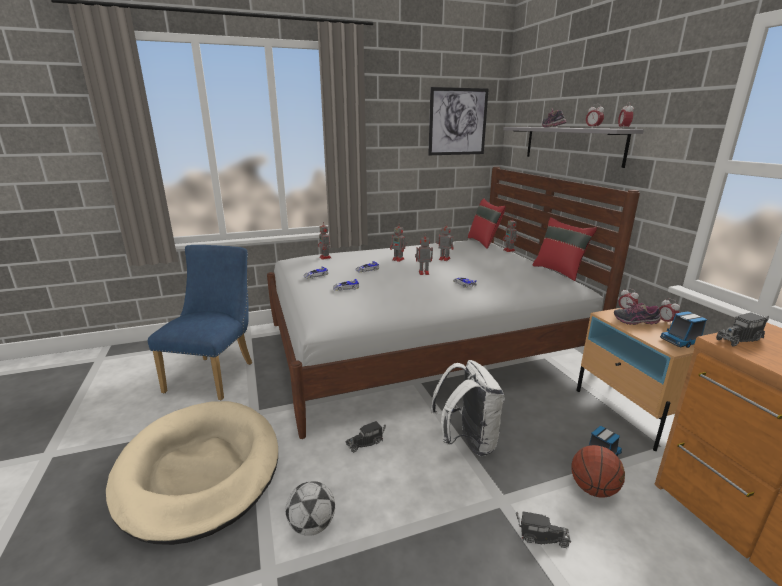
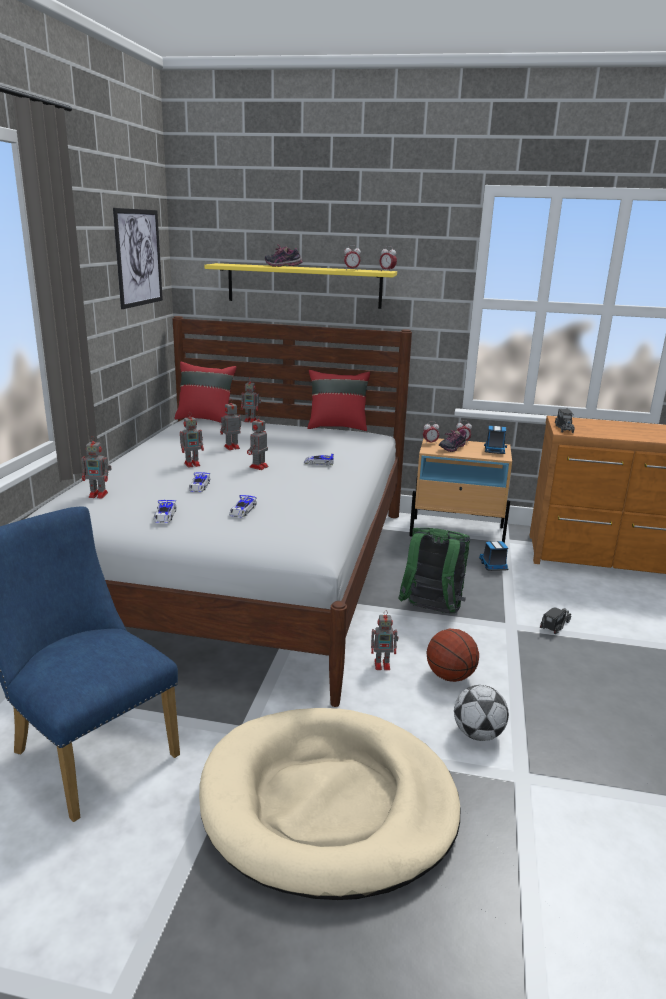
camera: 60 degrees left, 0 degrees up
(366, 442) = (383, 665): toy truck -> toy robot
(467, 442) = (431, 611): white backpack -> green backpack
(572, 144) = (304, 286): grey shelf -> yellow shelf
(593, 489) = (524, 585): basketball -> basketball (450, 676)

